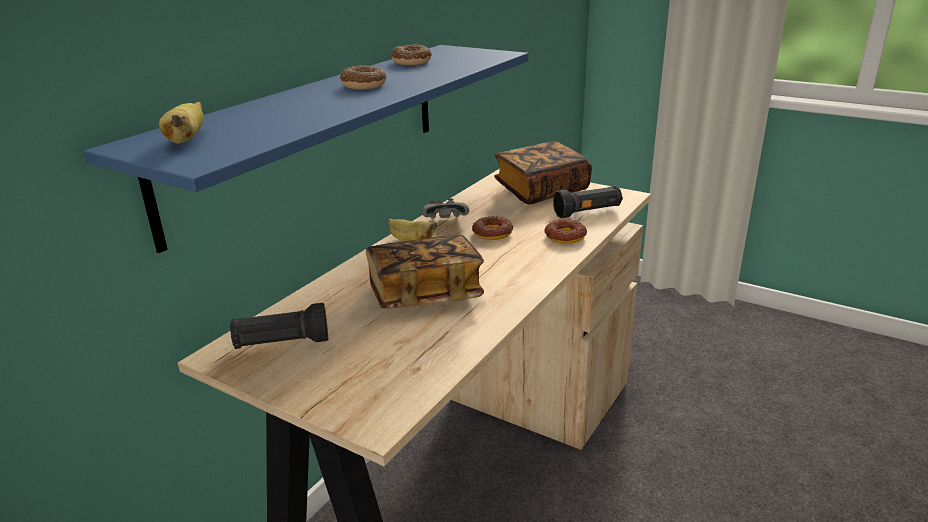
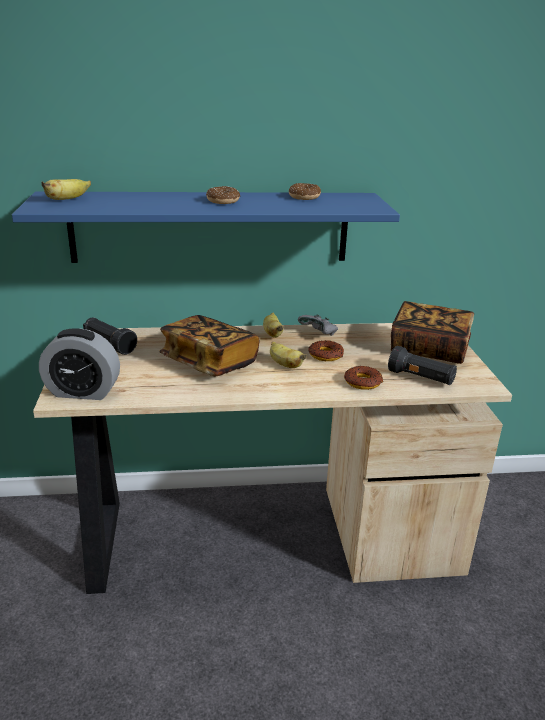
camera: 50 degrees right, 0 degrees up
(384, 399) = (83, 392): none -> alarm clock
(484, 258) = (284, 364): none -> banana

